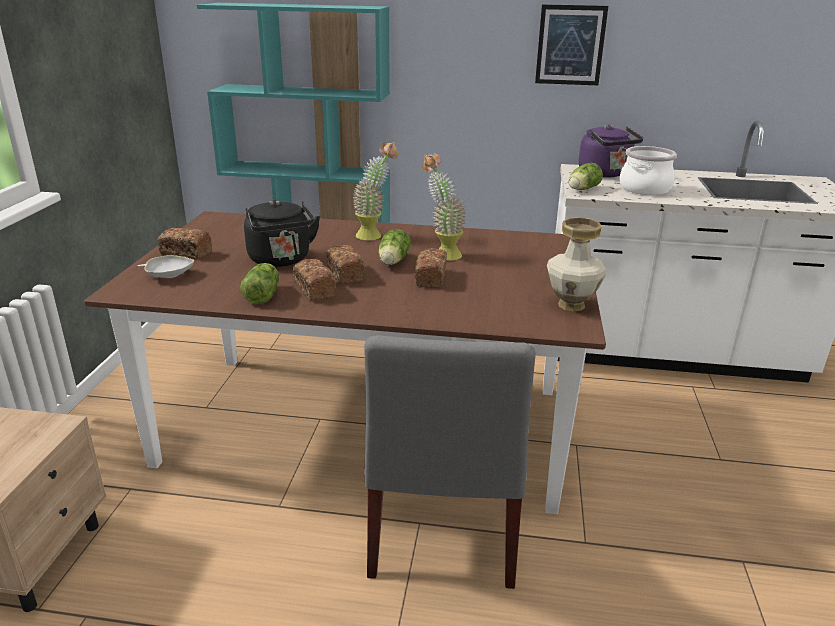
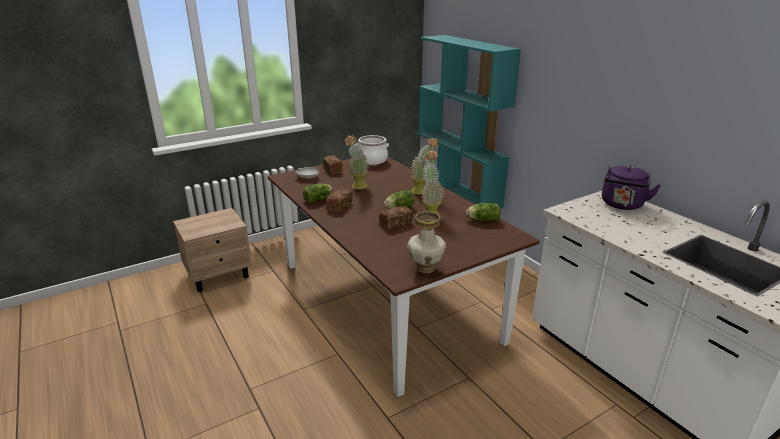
camera: 50 degrees right, 0 degrees up
(281, 260) = (357, 187): black kettle -> potted plant
(345, 274) = (366, 205): bread -> none
(441, 530) = (340, 363): grey chair -> none
(570, 45) = (629, 96): picture -> none
(582, 189) = (571, 208): lettuce -> lettuce (482, 220)
(645, 189) = (622, 225): cooking pot -> cooking pot (372, 160)

